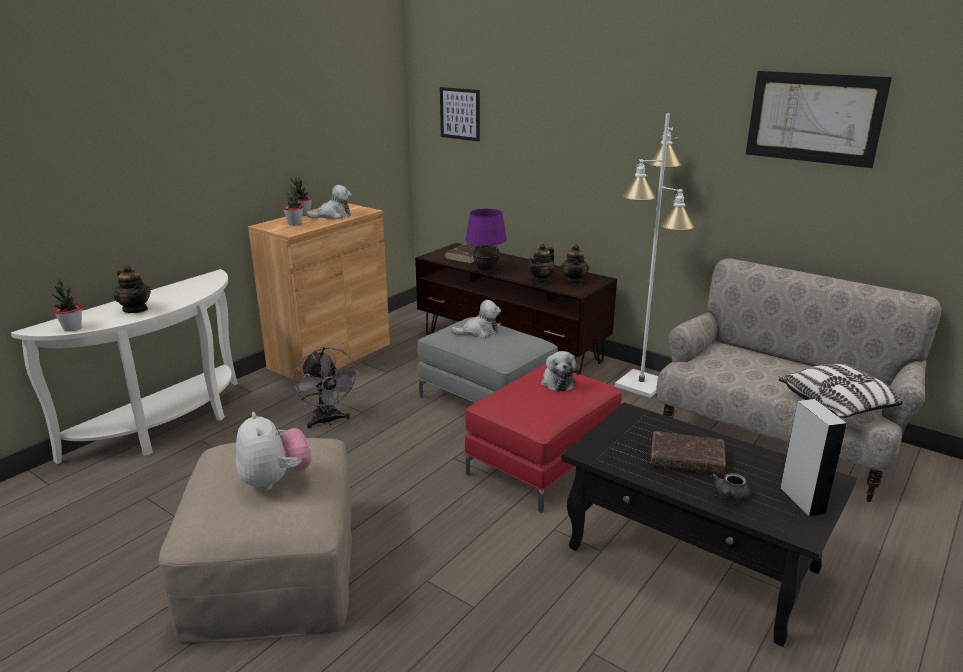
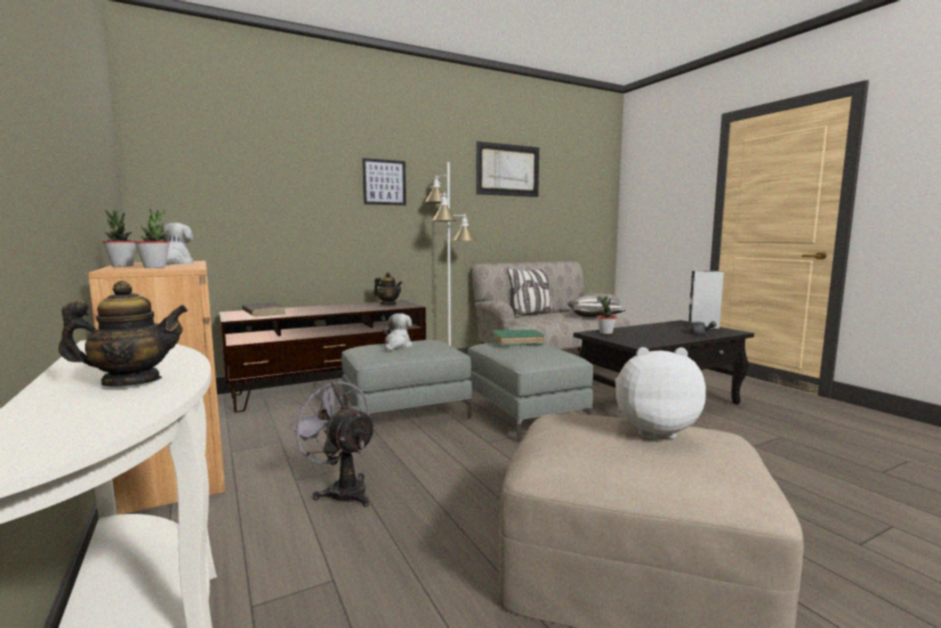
camera: 65 degrees left, 15 degrees down
(72, 328) = (99, 428): potted plant -> potted plant (606, 333)
(328, 421) = (342, 490): grey fan -> grey fan turned 135 degrees counterclockwise
(460, 114) = (209, 173): picture -> picture (384, 182)
(485, 269) = (313, 313): purple table lamp -> none
(541, 280) = (370, 308): teapot -> none
(543, 463) = (525, 415): red ottoman -> grey ottoman
(557, 382) = (517, 343): plush toy -> green book
(686, 460) = (656, 333): brown book -> none
(773, 358) = (531, 314): none -> pillow

